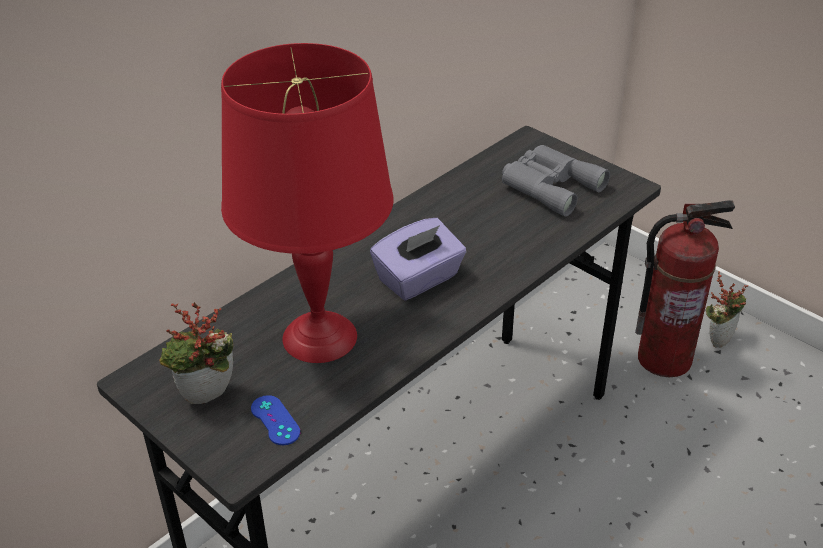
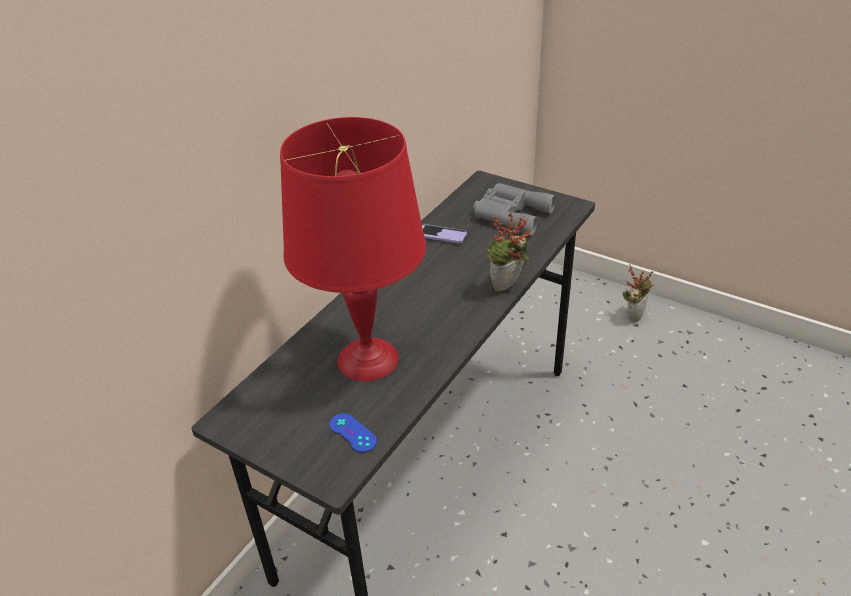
camera: 10 degrees left, 0 degrees up
(207, 400) = (291, 426): potted plant -> potted plant (507, 287)
(419, 279) = (433, 301): purple tissue box -> none
(455, 200) = (441, 235): none -> phone
(664, 359) = (598, 337): fire extinguisher -> none

